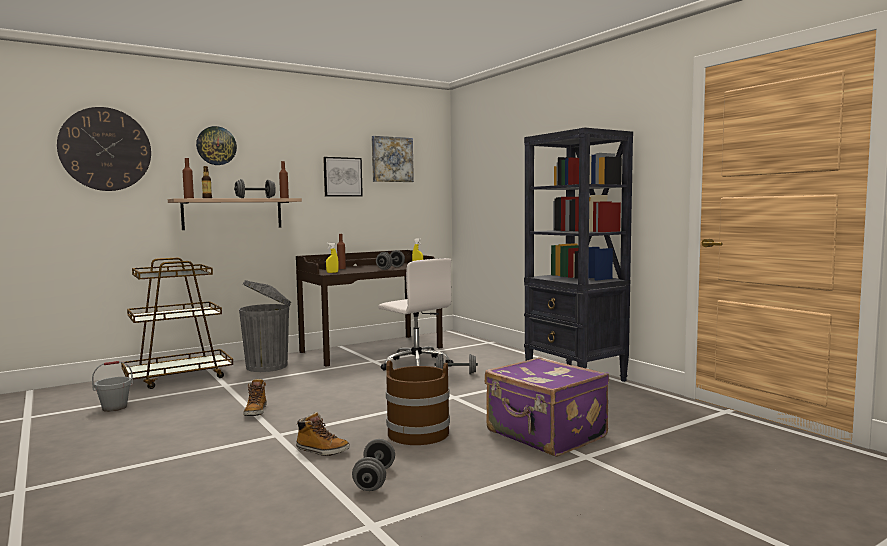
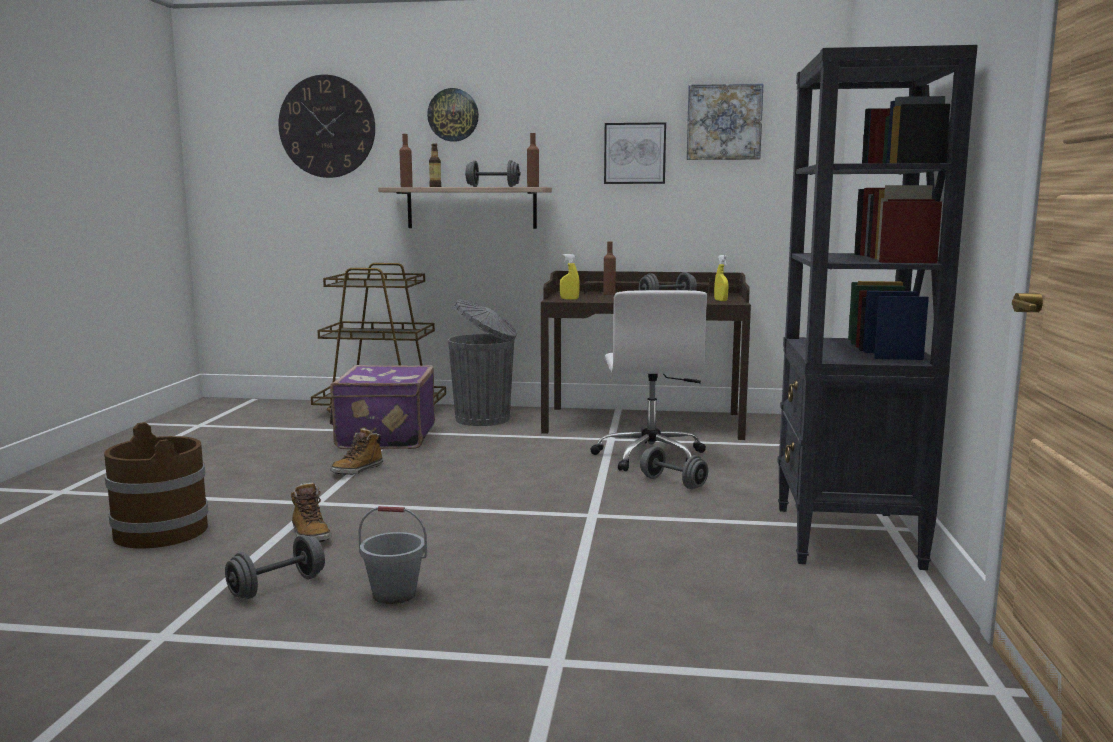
camera: 40 degrees right, 5 degrees up
(115, 408) = (268, 433): grey bucket -> grey bucket (395, 594)
(417, 433) = (440, 549): brown bucket -> brown bucket (160, 531)
(545, 435) = (578, 609): purple suitcase -> purple suitcase (384, 437)

